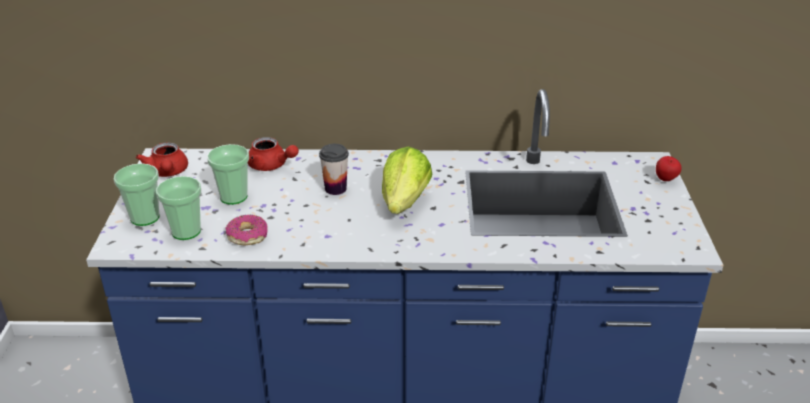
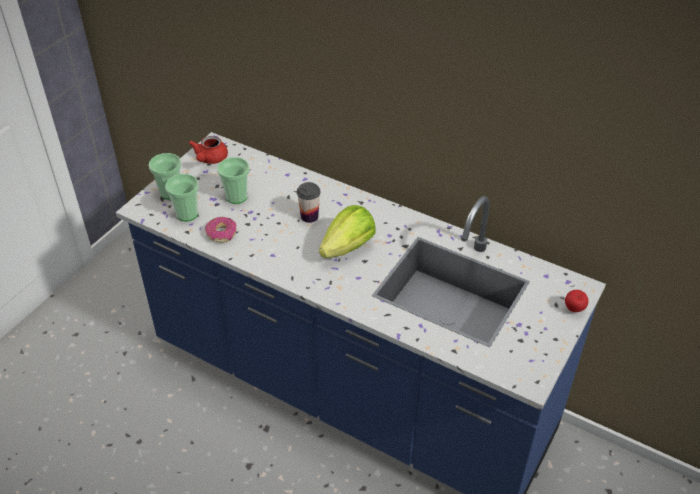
camera: 30 degrees right, 10 degrees up
(271, 166) = (281, 179): red teapot -> none

